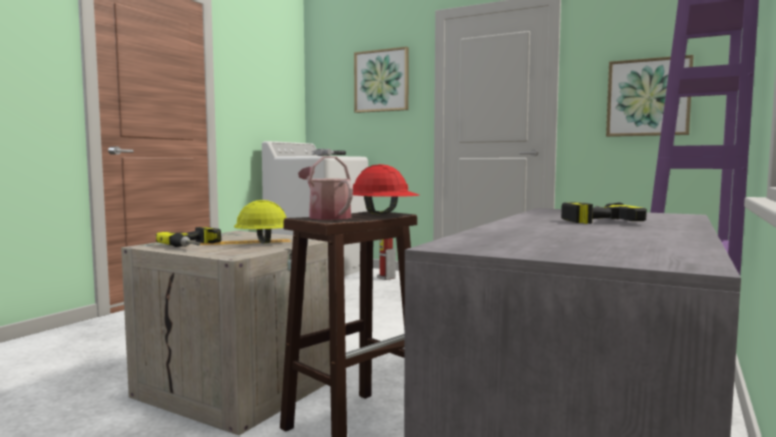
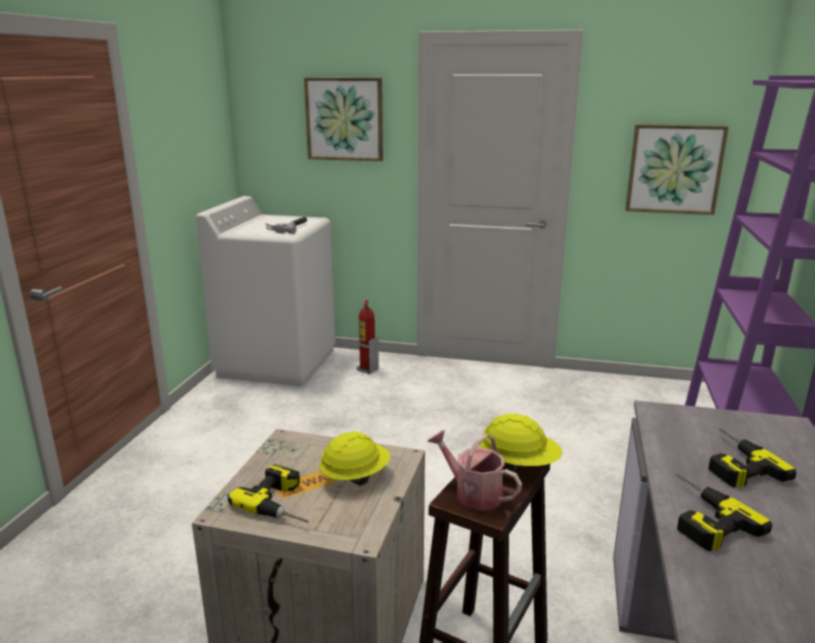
camera: 15 degrees left, 15 degrees up
(384, 214) = (518, 465): red hard hat -> yellow hard hat
(520, 227) = (699, 517): none -> power drill

